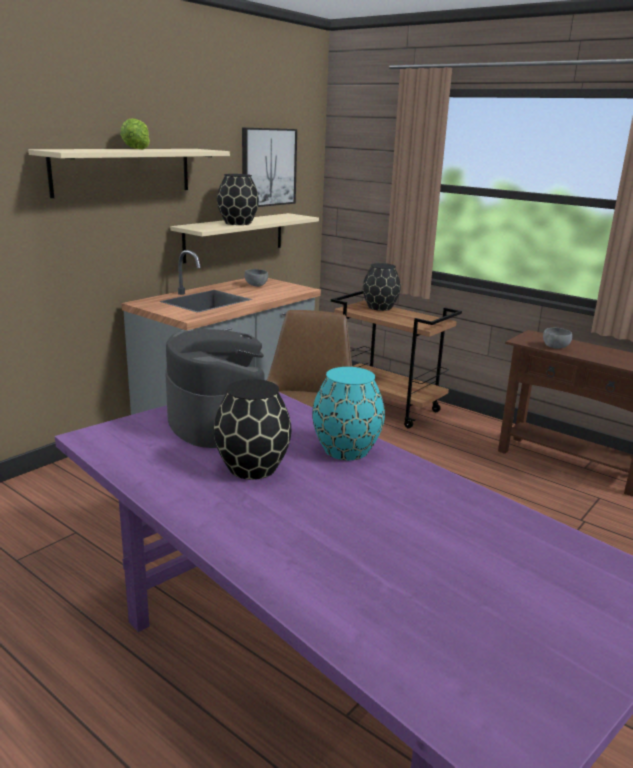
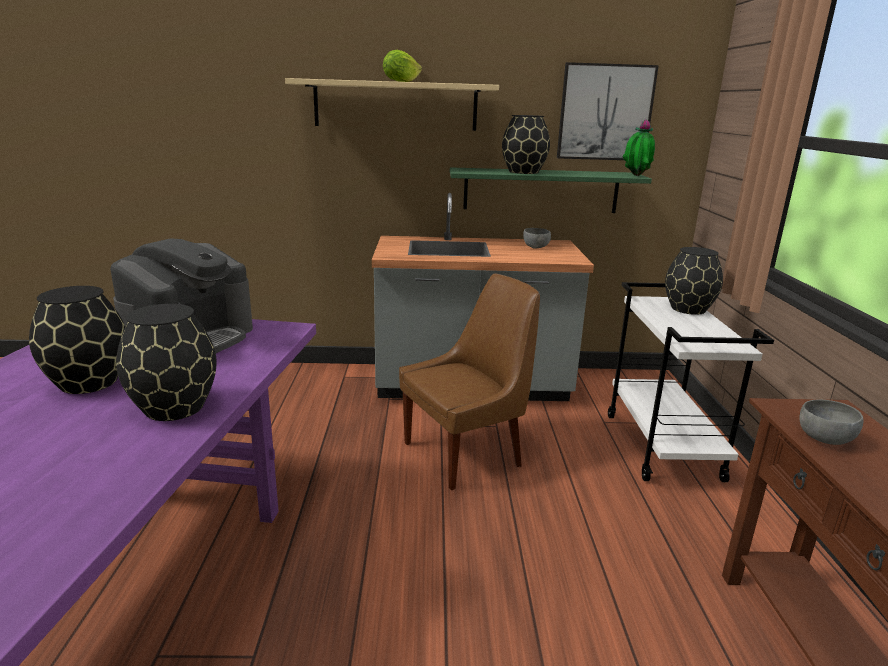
camera: 50 degrees right, 0 degrees up
(234, 237) = (541, 190): beige shelf -> green shelf
(305, 216) = (636, 176): none -> potted plant
(347, 450) = (175, 408): turquoise vase -> black vase
(388, 407) = (663, 447): brown cart -> white cart

